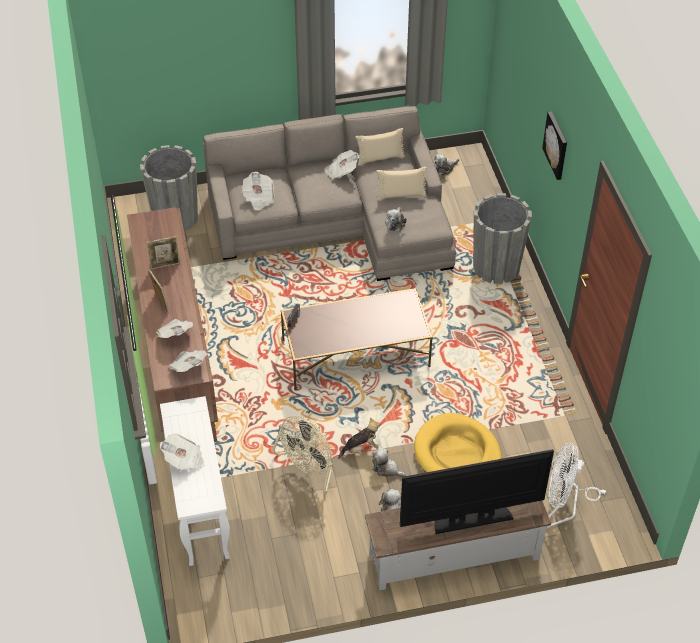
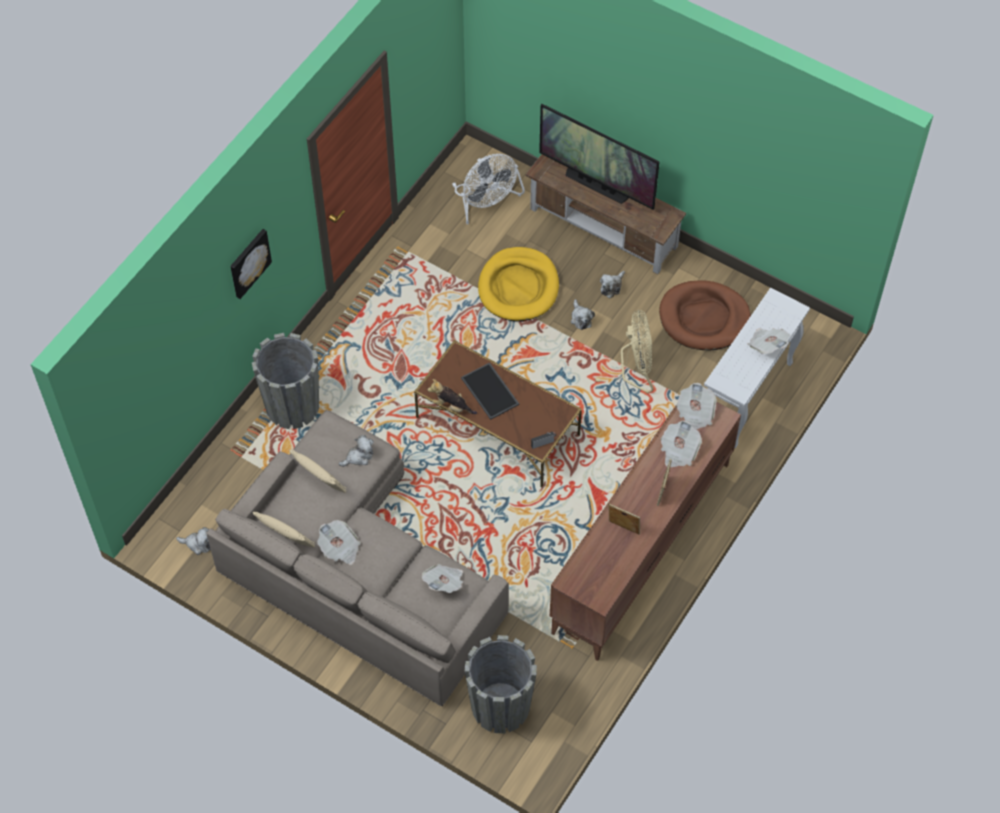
camera: 135 degrees left, 10 degrees up
(295, 546) = (704, 318): none -> brown dog bed
(361, 448) = (581, 348): plush toy -> plush toy (451, 406)
(366, 324) = (491, 391): none -> tray

